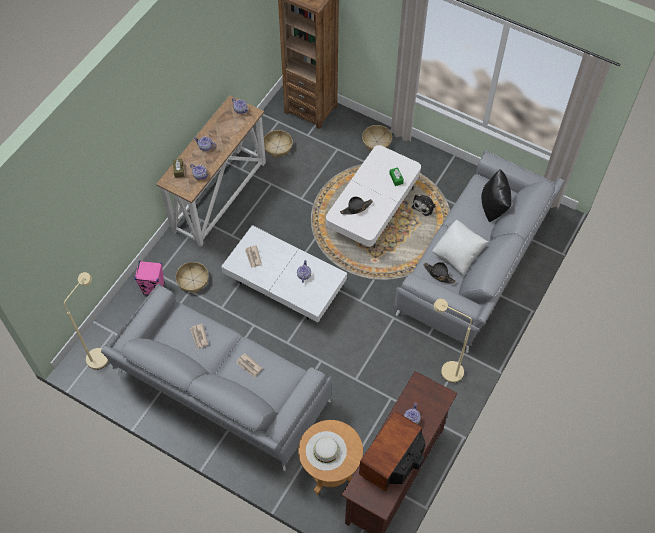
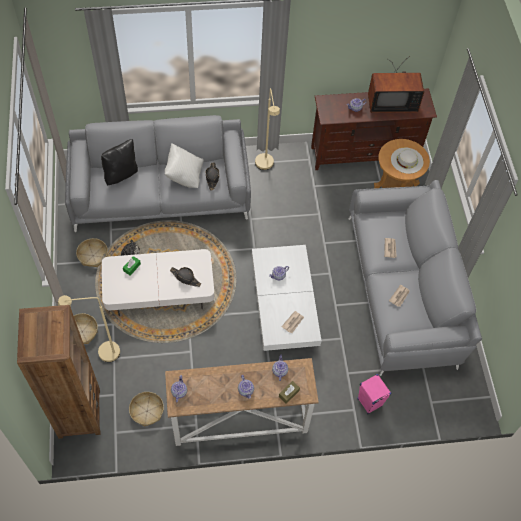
camera: 130 degrees left, 0 degrees up
(100, 354) = (455, 396): beige floor lamp -> beige floor lamp (103, 353)
(192, 280) = (337, 378): basket -> basket (93, 256)

